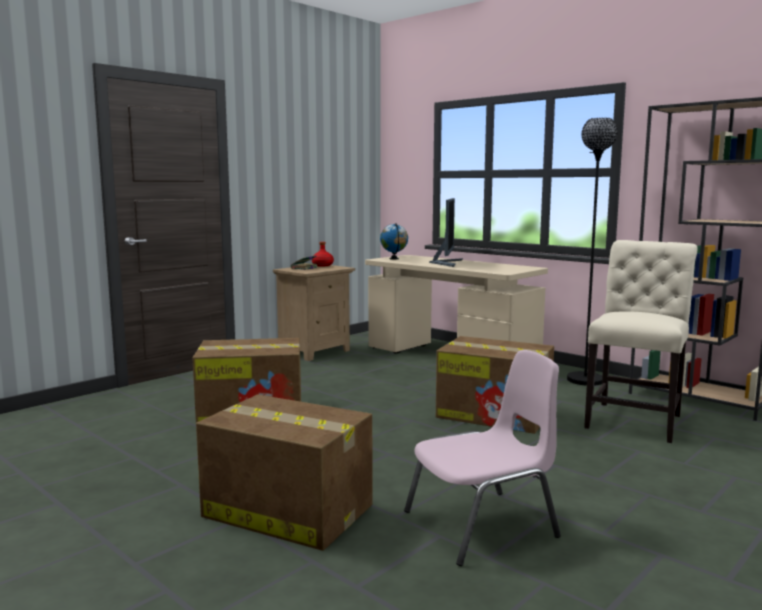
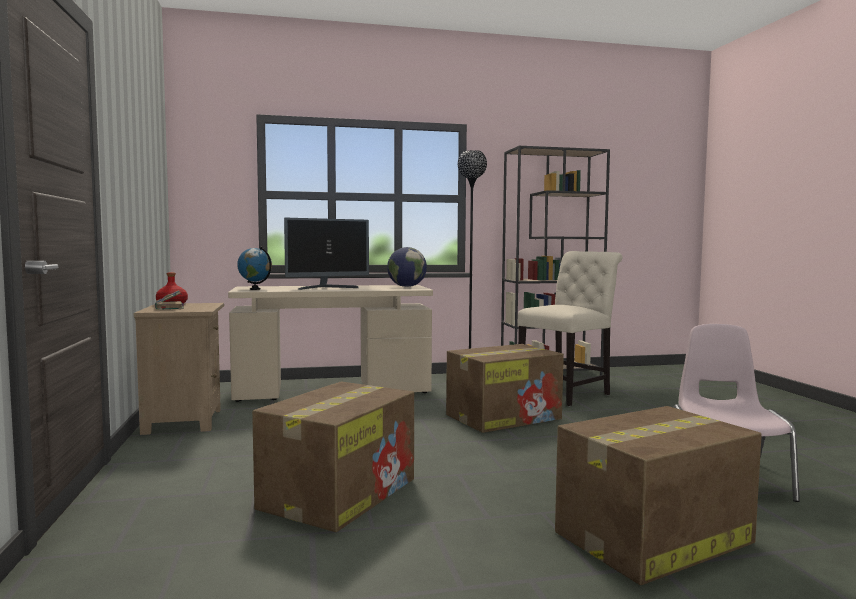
camera: 55 degrees left, 5 degrees down
(446, 263) = (327, 288): monitor -> monitor turned 105 degrees clockwise
(516, 269) = (406, 286): none -> globe
(636, 420) = (568, 393): beige chair -> beige chair turned 75 degrees clockwise

